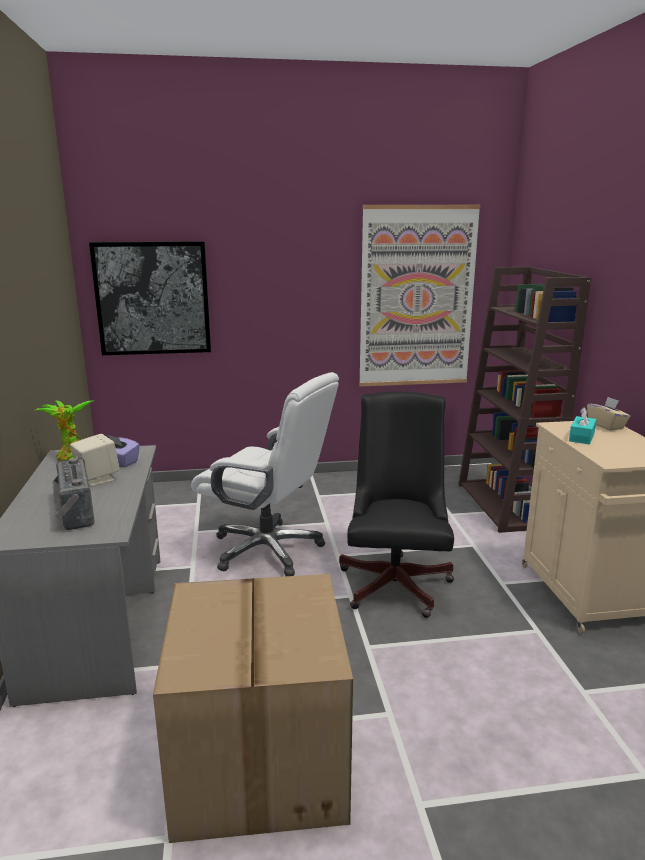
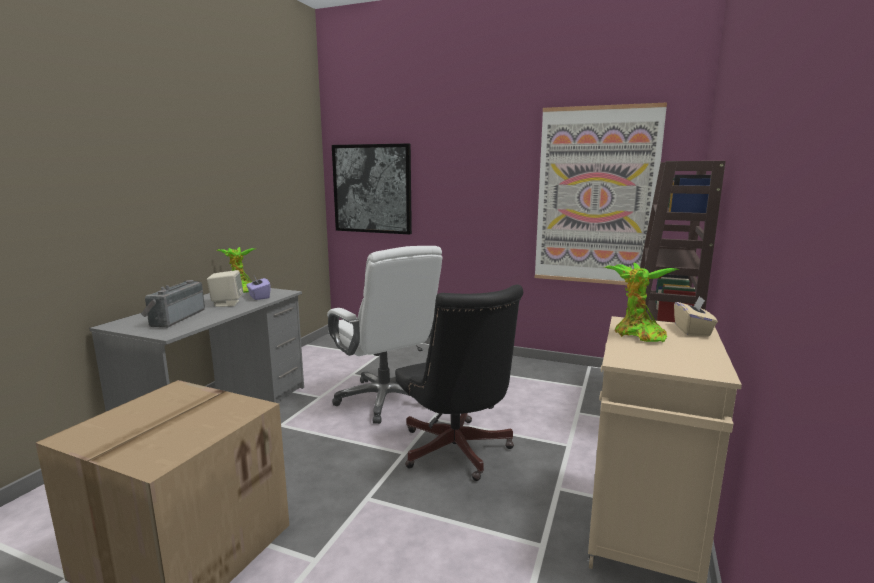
camera: 30 degrees right, 5 degrees down
(396, 581) = (457, 453): black office chair -> black office chair turned 120 degrees clockwise
(581, 437) = (636, 335): turquoise tissue box -> potted plant

